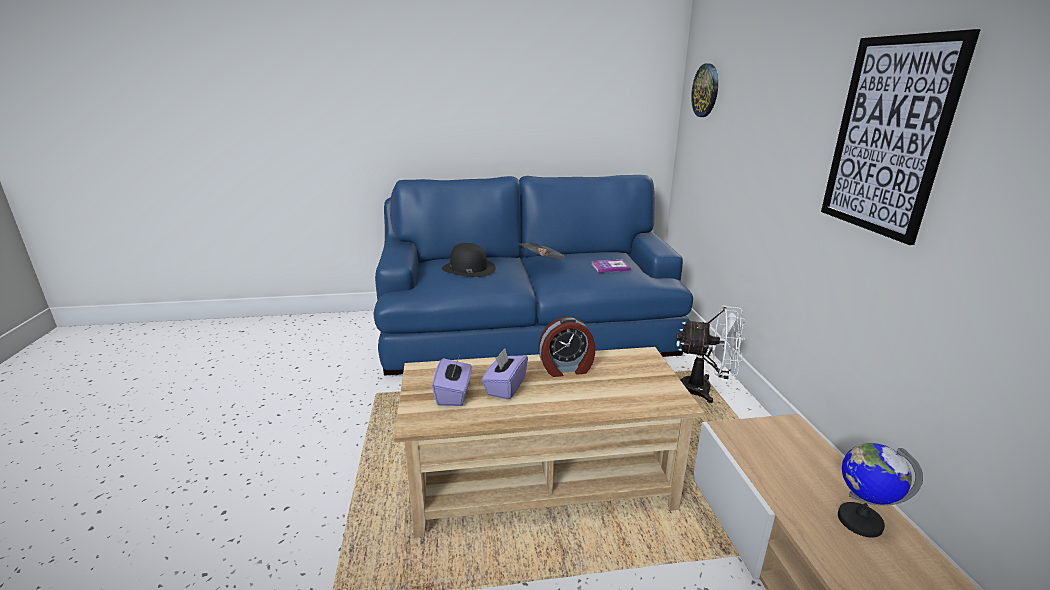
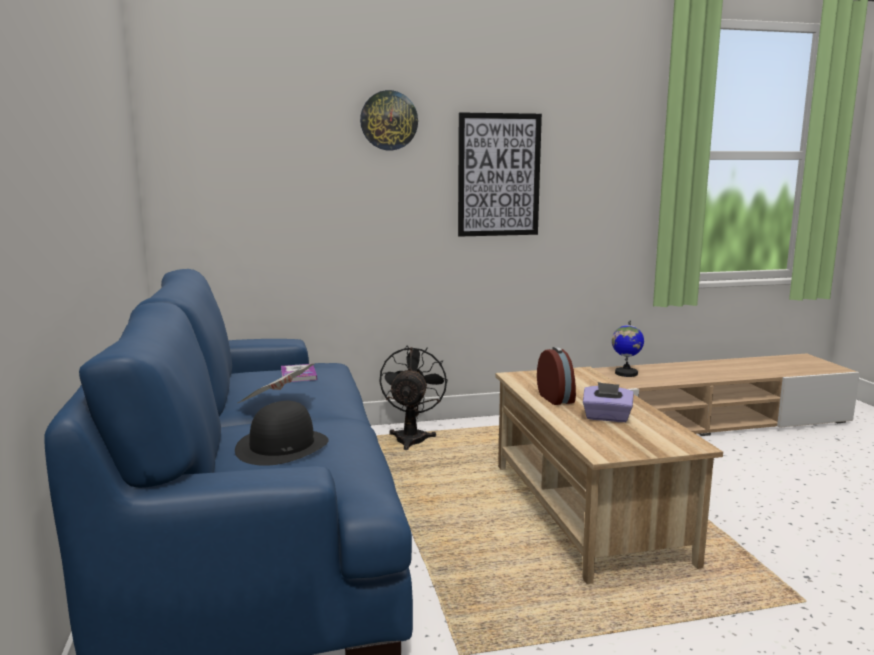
camera: 95 degrees left, 10 degrees down
(454, 394) = (636, 435): purple tissue box -> none
(704, 390) = (412, 437): white fan -> black fan
(706, 90) = (218, 155): wall clock -> wall clock (389, 120)

